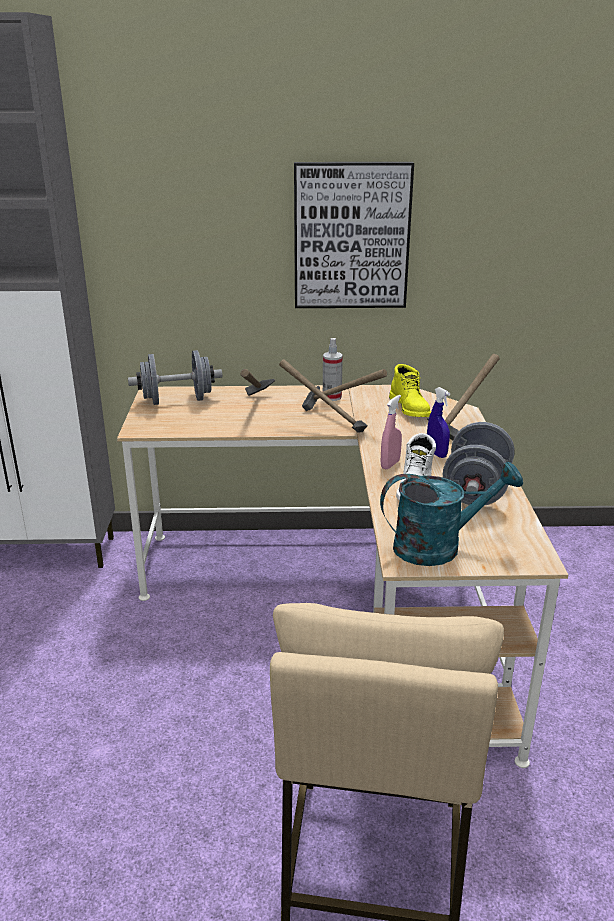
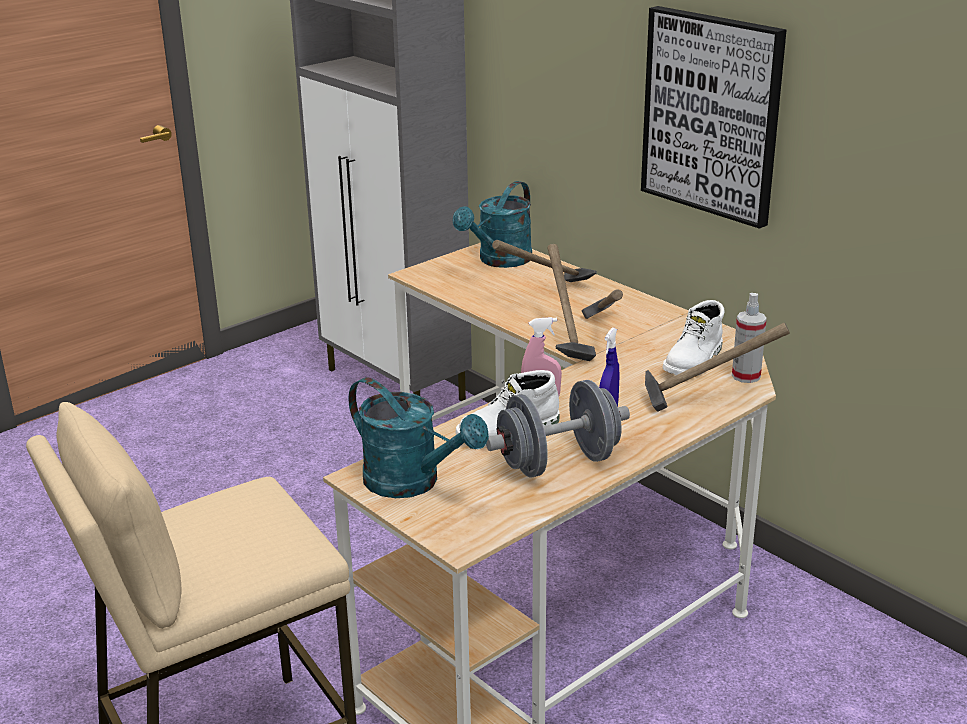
camera: 50 degrees right, 0 degrees up
(177, 400) = (499, 261): grey dumbbell -> turquoise watering can
(332, 397) = (643, 316): spray bottle -> spray bottle (746, 376)
(410, 408) = (694, 362): yellow boot -> white boot

